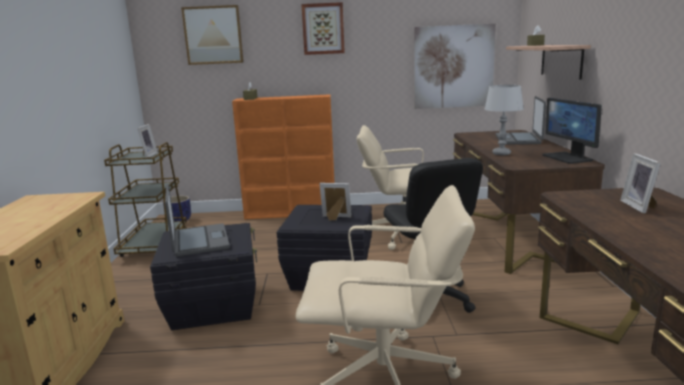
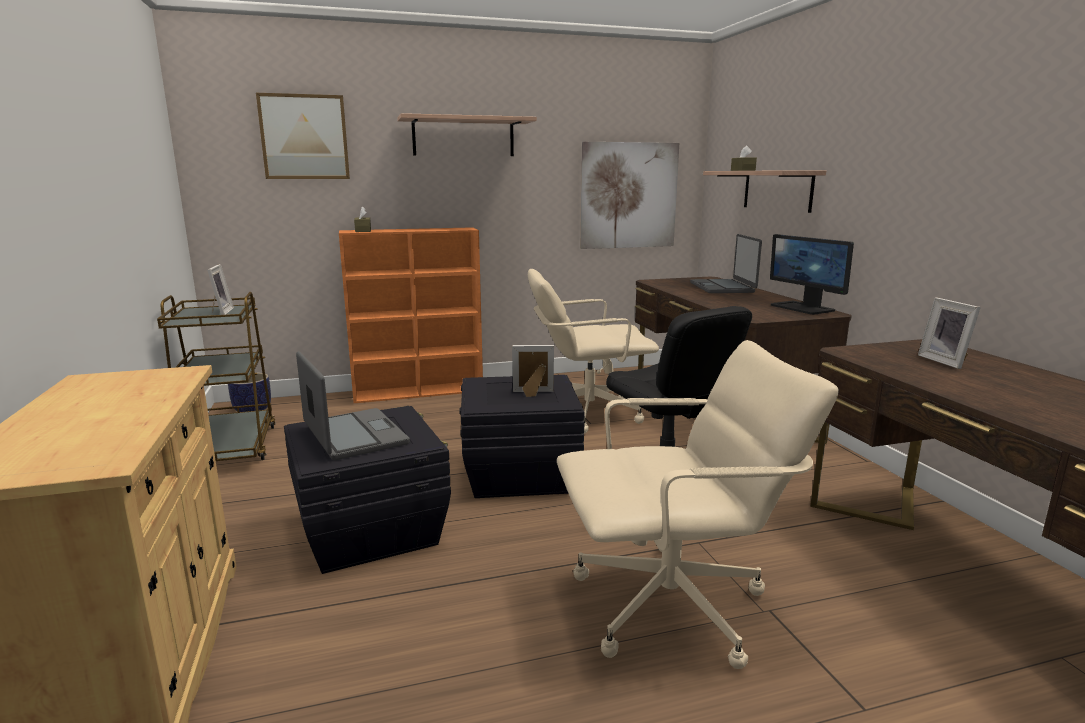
camera: 15 degrees left, 0 degrees up
(323, 29) = (463, 137): picture -> shelf
(501, 153) = (721, 304): grey table lamp -> none

